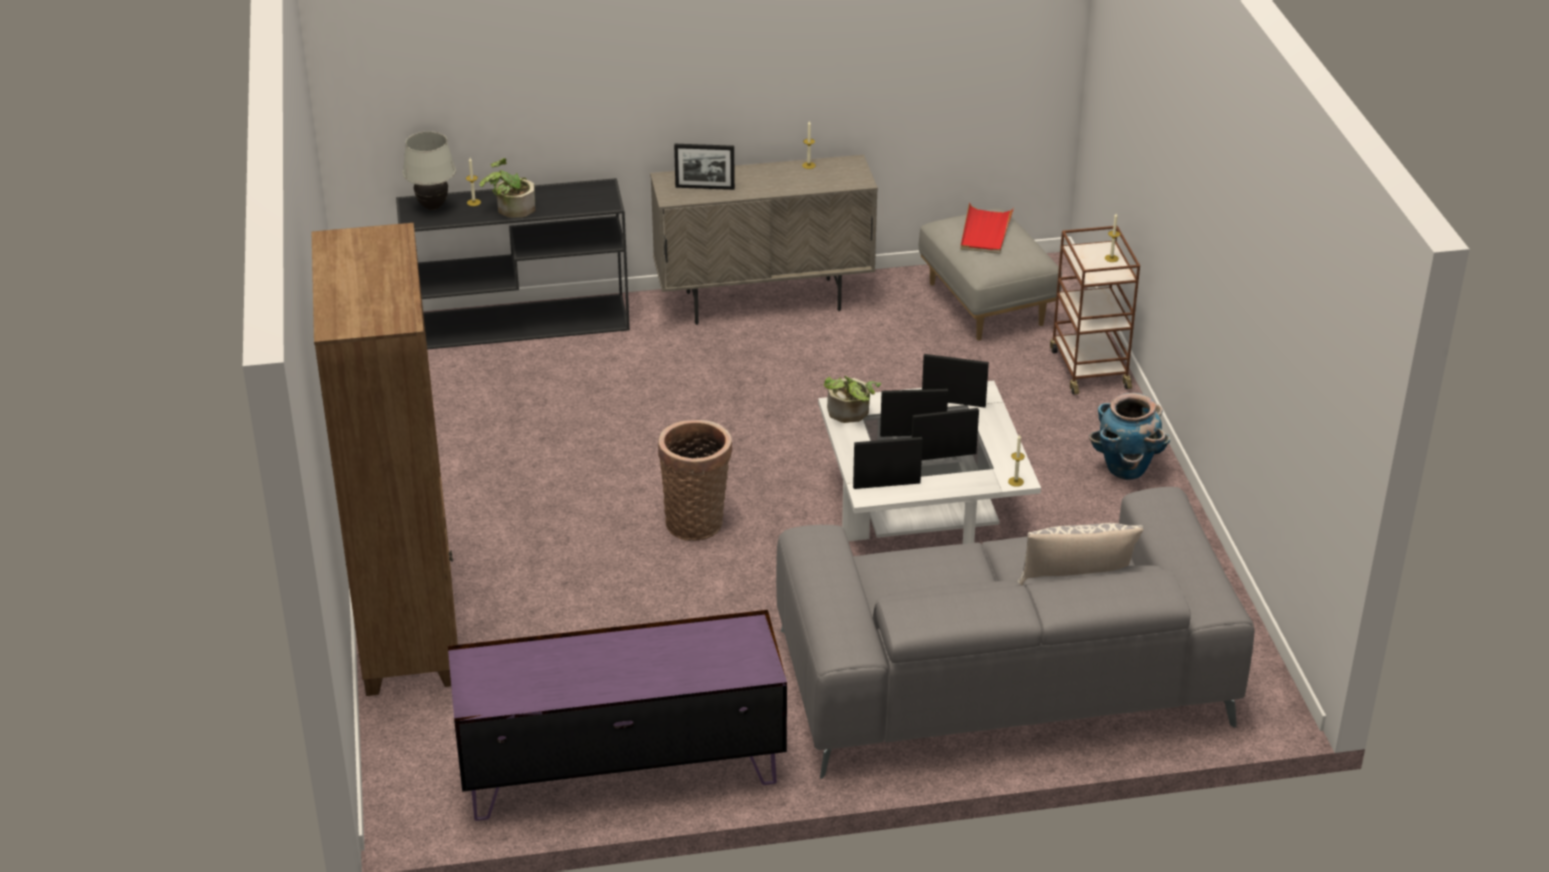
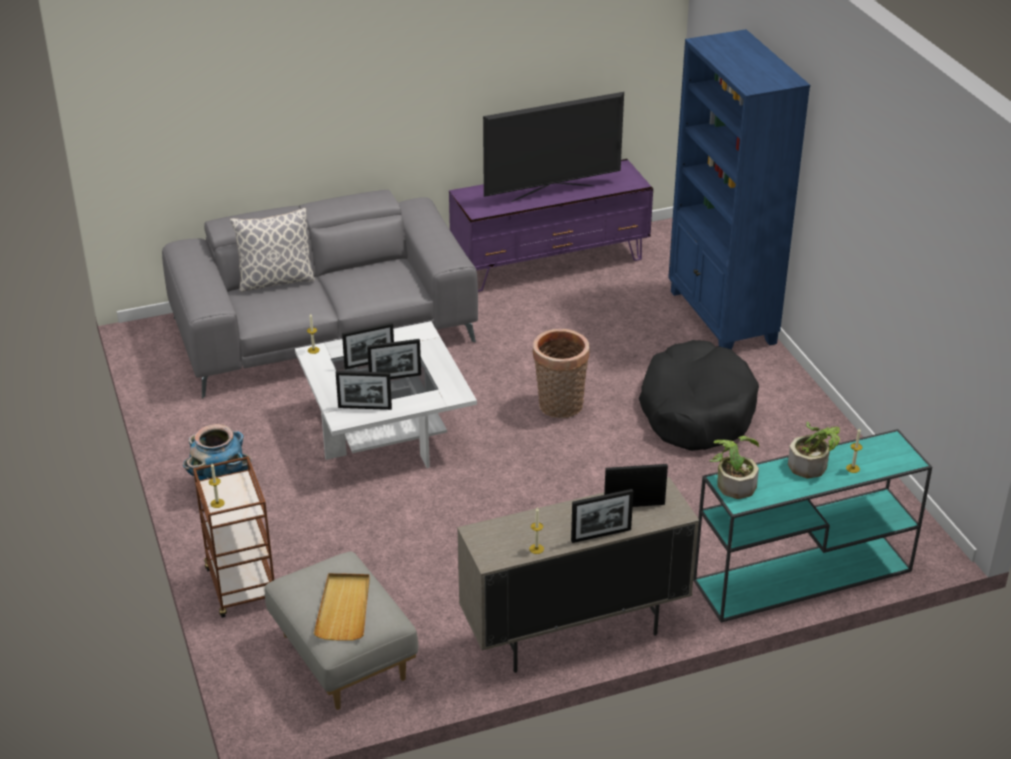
camera: 170 degrees right, 0 degrees up
(409, 629) = (721, 318): brown bookcase -> blue bookcase
(432, 207) = (888, 458): white table lamp -> none
(521, 322) = (800, 576): black console table -> turquoise console table
(526, 498) = (696, 410): none -> black dog bed
(617, 654) = (552, 193): none -> television
(849, 414) = (448, 388): potted plant -> potted plant (733, 482)
(886, 485) = (410, 338): picture frame -> picture frame (601, 535)
(985, 232) = (344, 608): red tray -> beige tray

